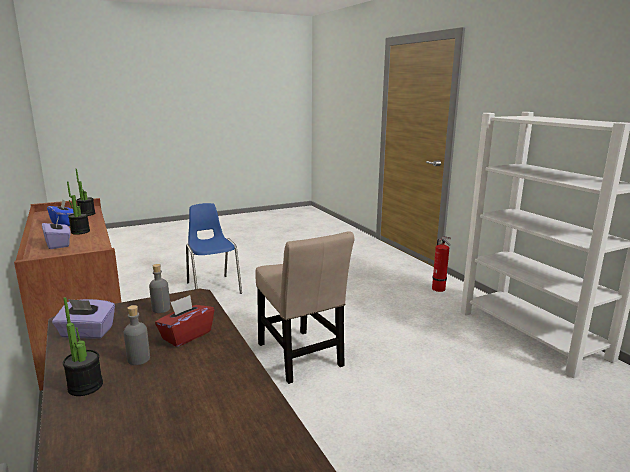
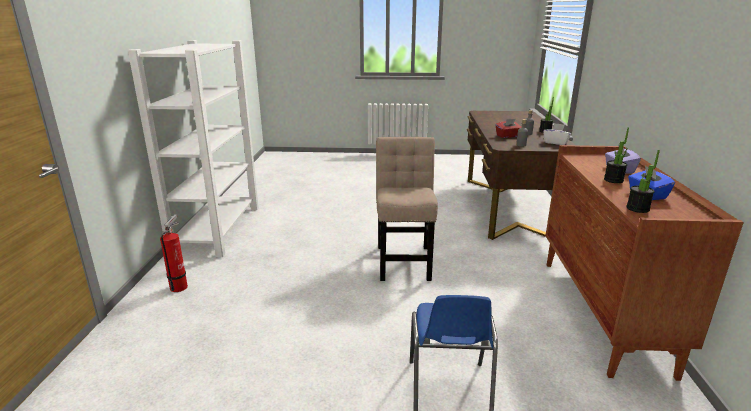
camera: 150 degrees left, 5 degrees up
(87, 333) = (555, 142): purple tissue box -> white tissue box

